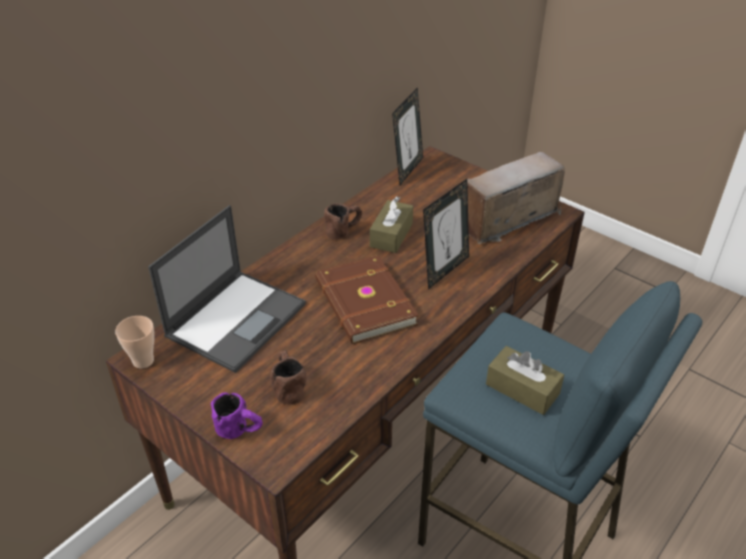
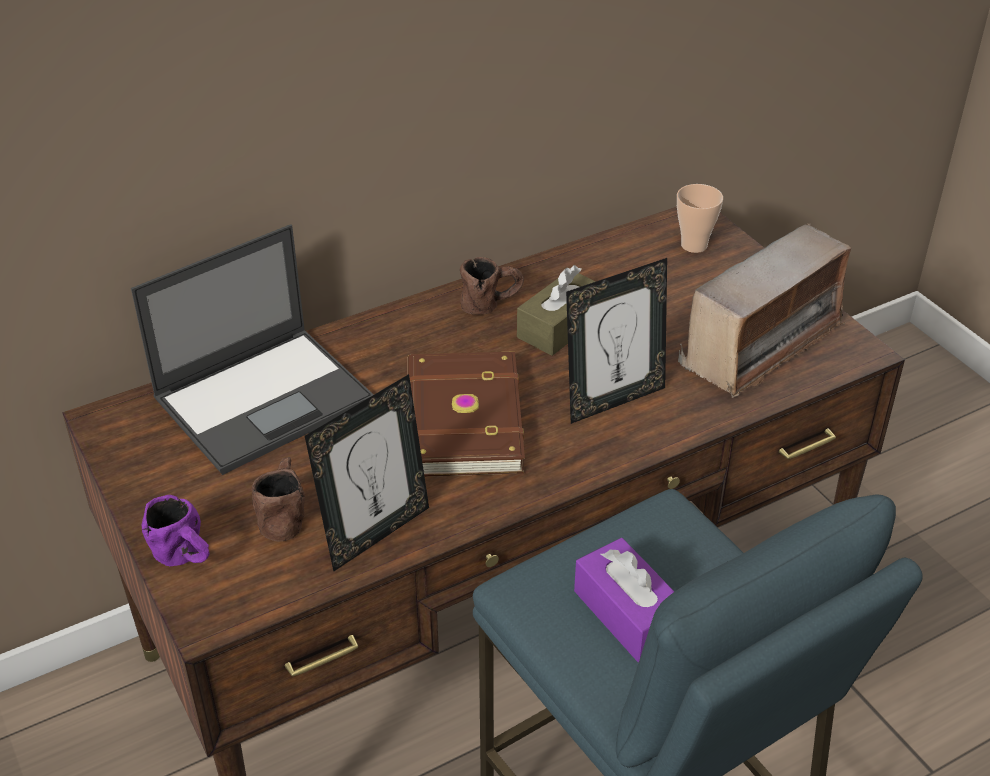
camera: 20 degrees right, 0 degrees up
(143, 361) = (110, 425): cup -> cup (694, 245)
(407, 170) = (643, 230): picture frame -> picture frame (375, 533)
(508, 220) = (762, 345): radio -> radio turned 150 degrees clockwise
(522, 389) = (628, 614): brown tissue box -> purple tissue box

